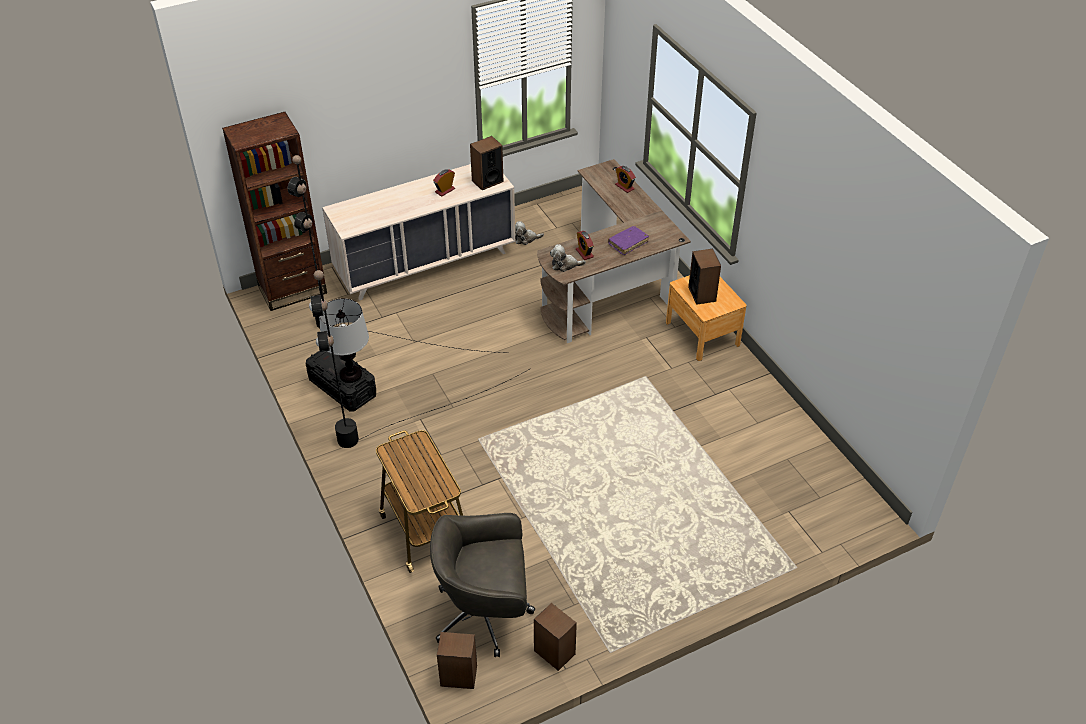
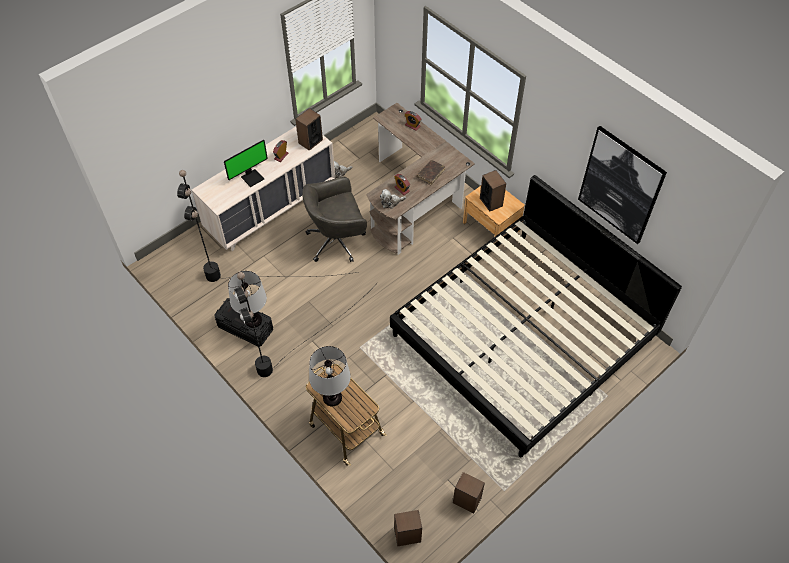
camera: 15 degrees left, 10 degrees up
(292, 290) = (177, 253): brown bookcase -> none
(400, 207) = (252, 177): none -> monitor
(404, 468) = (332, 398): none -> table lamp
(485, 614) = (410, 483): grey office chair -> grey office chair (337, 241)
(628, 243) = (430, 174): purple book -> brown book
(701, 471) = (523, 336): none -> bed
(854, 268) = (620, 185): none -> picture

